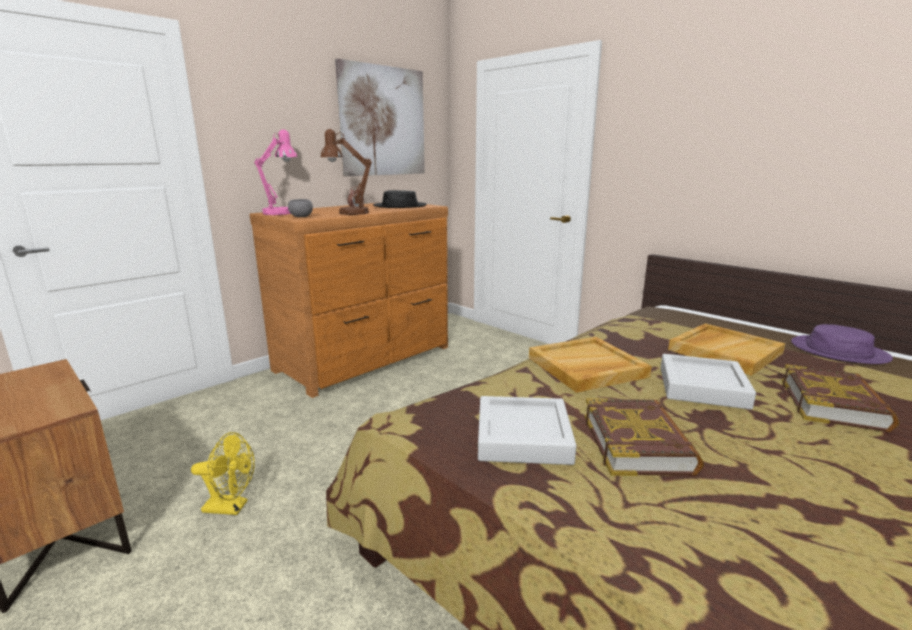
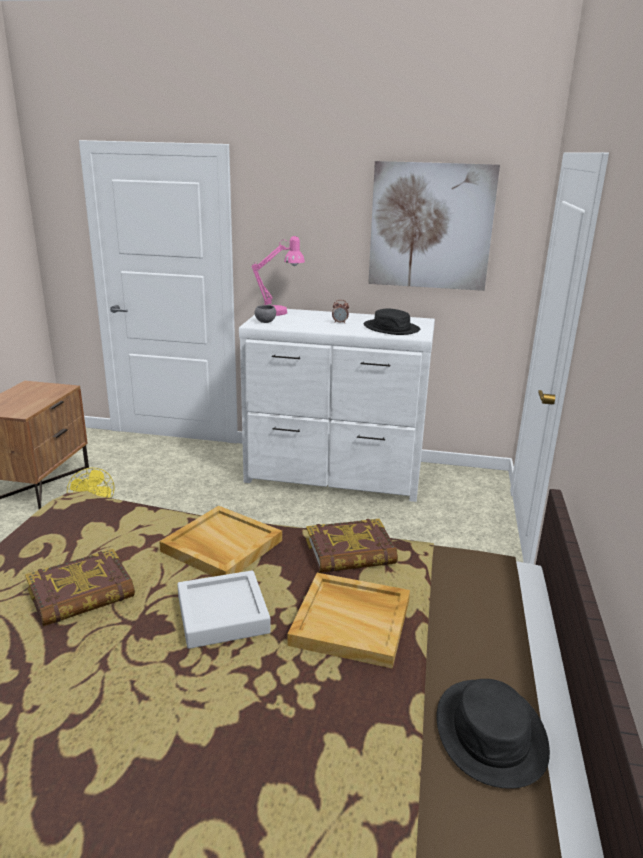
camera: 55 degrees right, 5 degrees up
(348, 212) = (313, 326): brown table lamp -> none
(366, 359) = (335, 474): brown dresser -> white dresser
(523, 437) = (67, 546): grey tray -> none
(833, 404) = (244, 707): book -> book (350, 553)
(838, 351) = (491, 733): purple hat -> black hat

